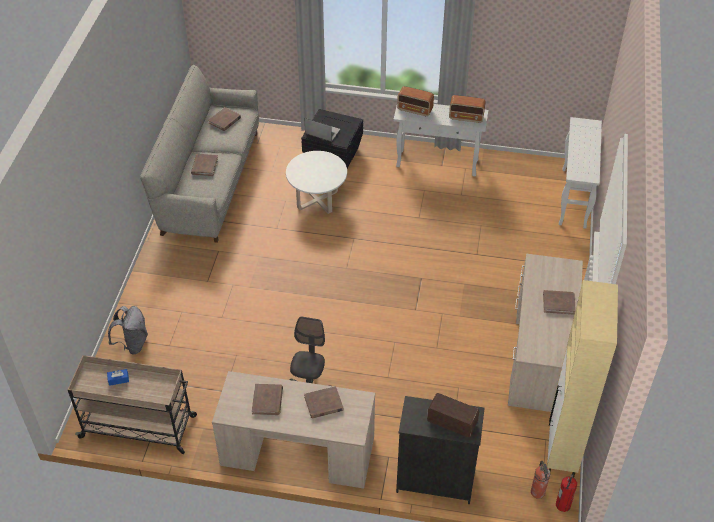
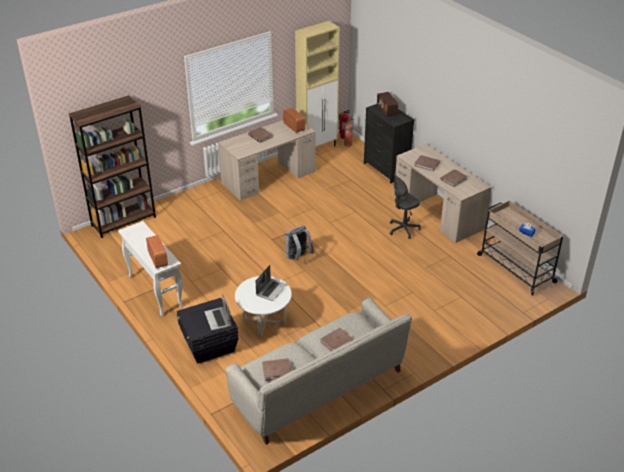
camera: 135 degrees left, 10 degrees down
(133, 344) = (483, 311): grey backpack -> grey backpack (298, 257)
(314, 178) = (271, 290): none -> laptop
(466, 117) = (139, 234): radio -> radio (294, 127)
(574, 198) = (124, 221): white console table -> brown bookcase

